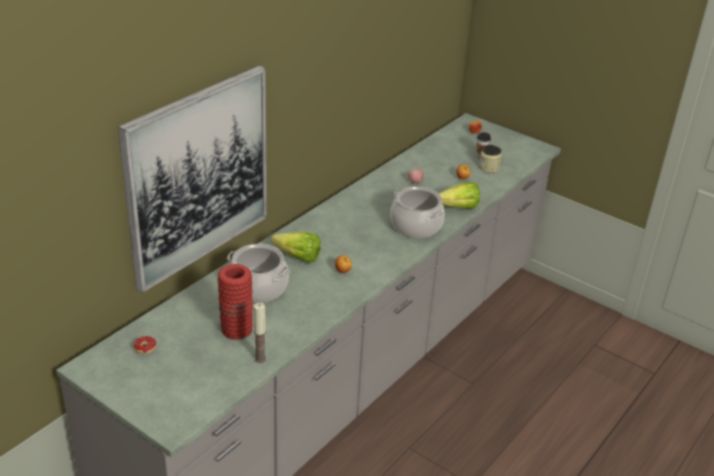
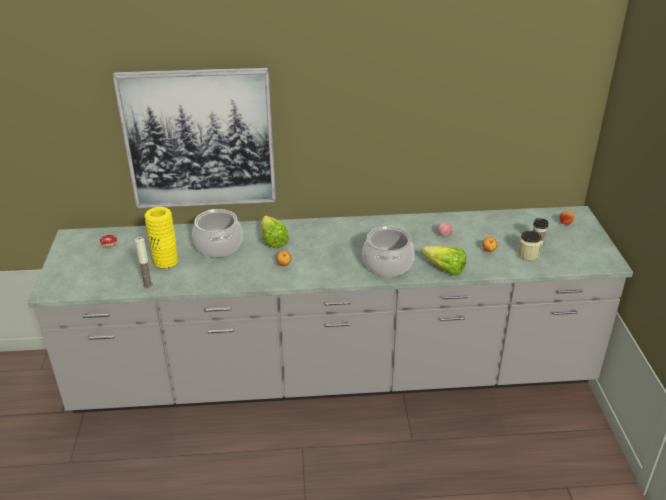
camera: 50 degrees right, 0 degrees up
(236, 330) = (165, 261): red vase -> yellow vase

